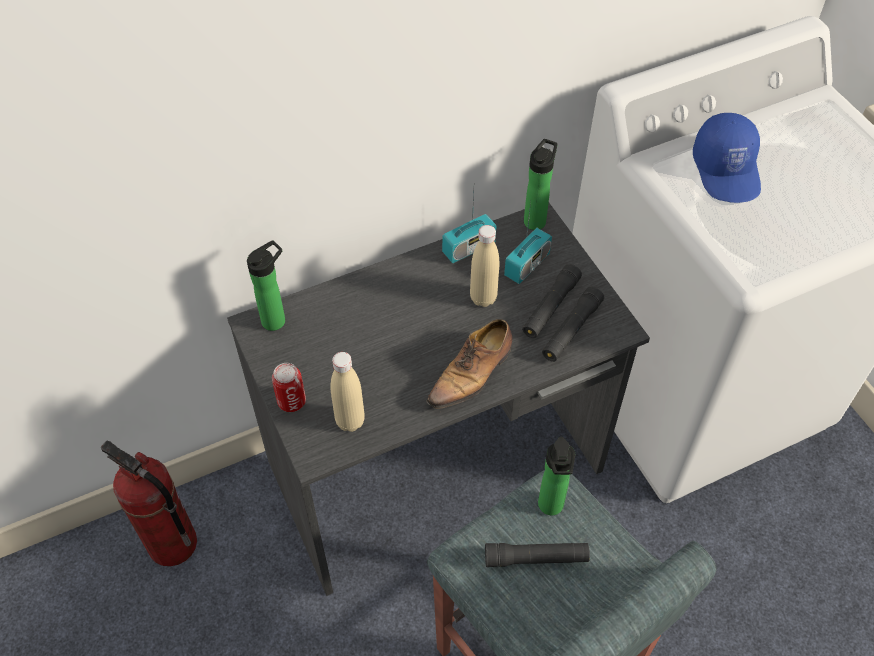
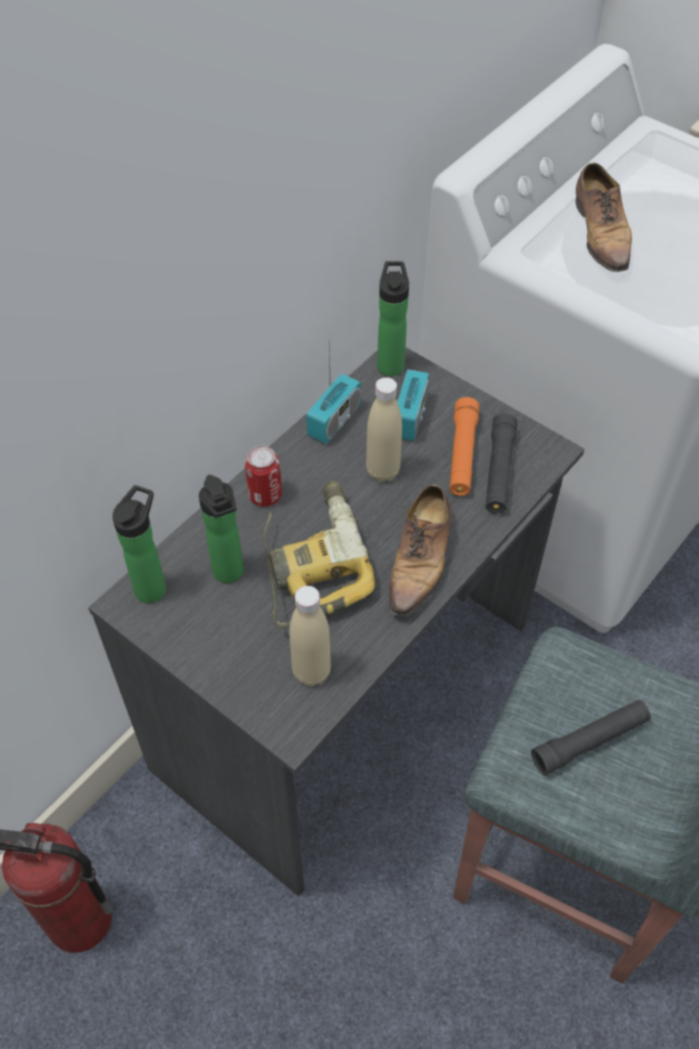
camera: 25 degrees left, 0 degrees up
(291, 401) = (227, 677): can -> can (265, 495)
(394, 344) = (312, 561): none -> power drill
(550, 307) = (462, 454): black flashlight -> orange flashlight
(551, 508) = (572, 679): bottle -> bottle (230, 574)
(727, 171) = (601, 234): blue cap -> shoe

